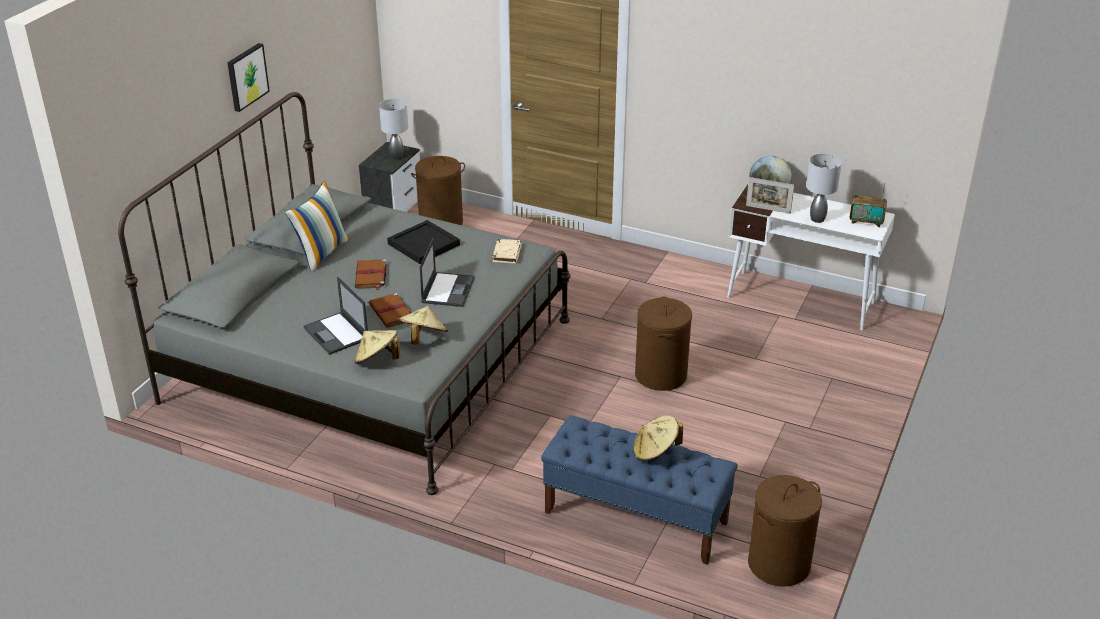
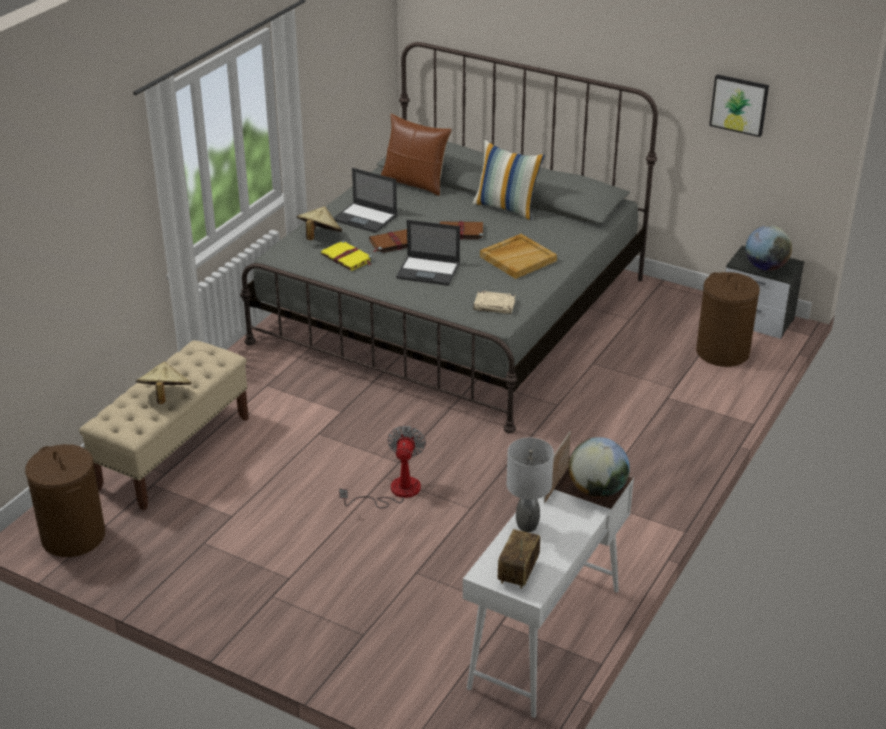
camera: 95 degrees right, 0 degrees up
(246, 76) = (598, 39): picture -> picture (739, 104)
(258, 308) = (415, 183): none -> brown pillow
(337, 334) = (366, 218): laptop -> laptop turned 120 degrees counterclockwise
(396, 157) = (765, 267): grey table lamp -> globe
(423, 244) = (518, 258): black tray -> beige tray
(423, 338) = (347, 258): beige hat -> yellow book
(635, 517) = (174, 452): blue bench -> beige bench
(661, 375) = (395, 492): brown laundry basket -> fan

